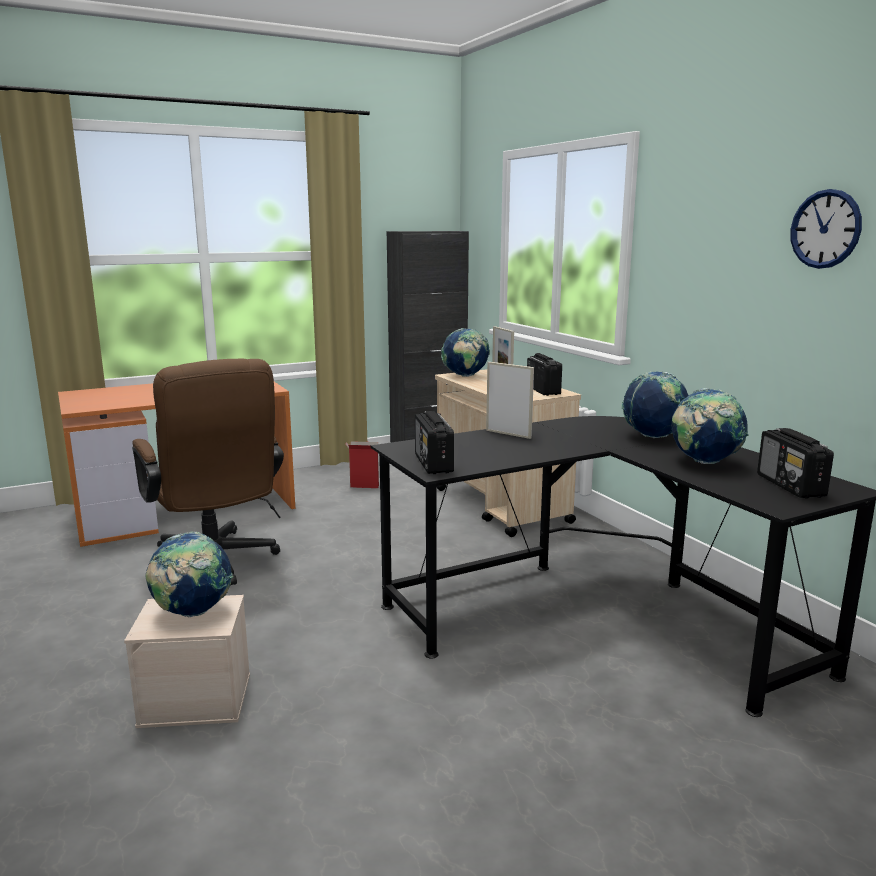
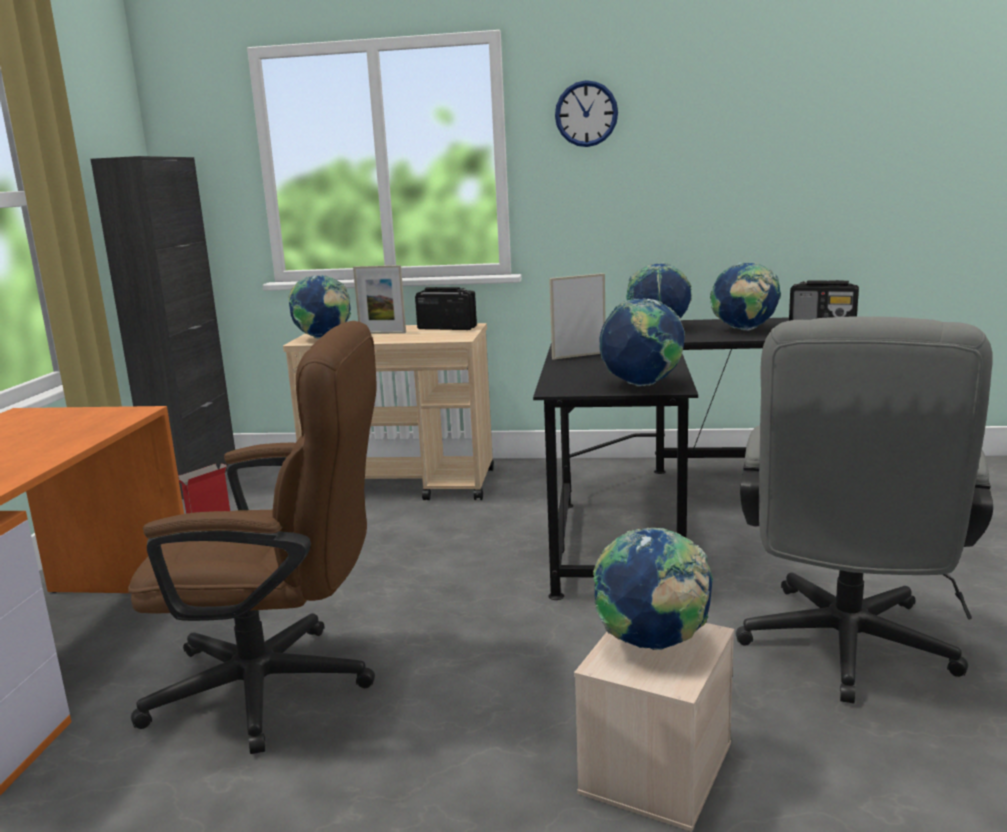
camera: 55 degrees left, 0 degrees up
(406, 751) = (845, 653): none -> grey office chair
(433, 464) = (642, 385): radio -> globe
(825, 229) = (742, 121): wall clock -> wall clock (586, 114)

